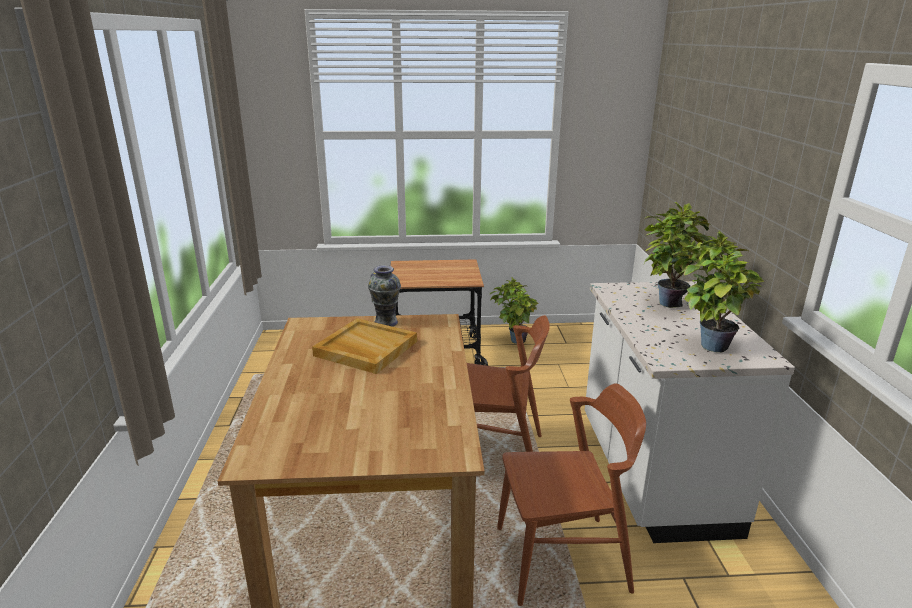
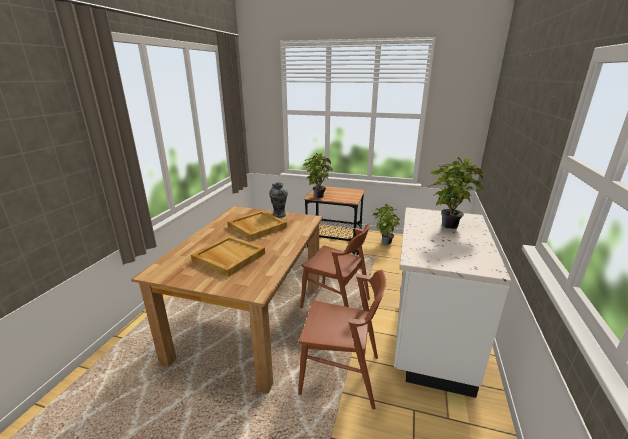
camera: 20 degrees right, 0 degrees up
(362, 409) = (228, 257): none -> beige tray
(706, 344) = (453, 254): potted plant -> potted plant (317, 196)

